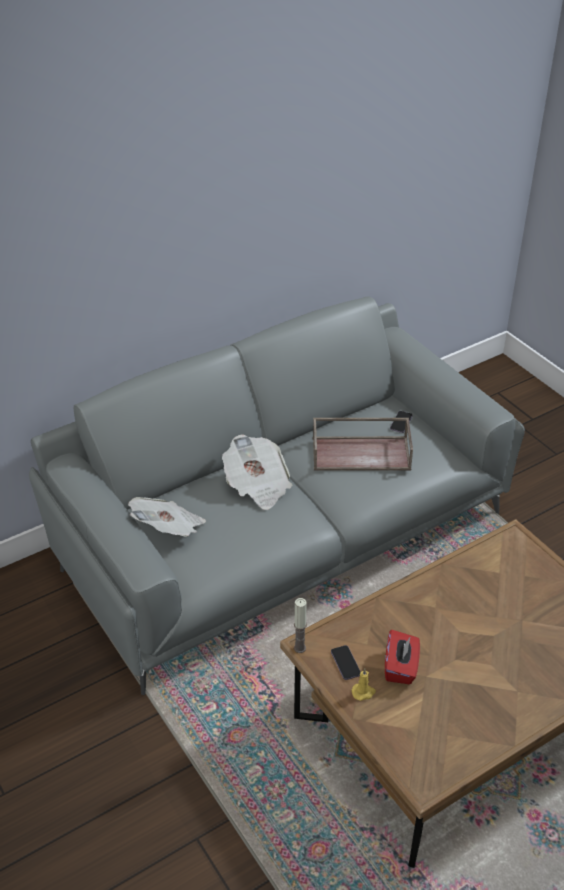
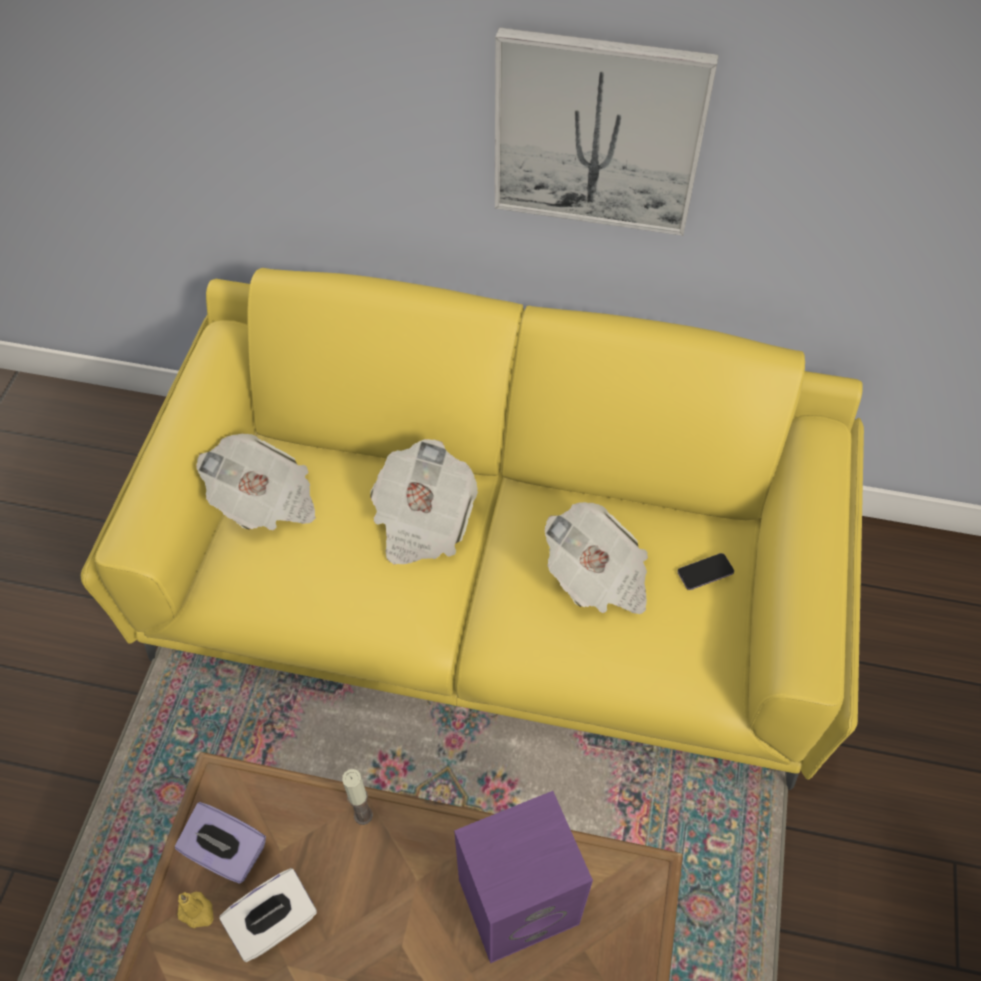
camera: 45 degrees right, 15 degrees up
(243, 224) = (598, 133): none -> picture
(282, 535) = (493, 590): grey sofa -> yellow sofa
(299, 648) = (206, 782): candle -> candle (363, 815)
(345, 663) = (226, 852): phone -> purple tissue box
(362, 453) = (597, 577): brown tray -> newspaper
(401, 667) = (275, 923): red tissue box -> white tissue box
(480, 579) = (520, 898): none -> purple speaker

